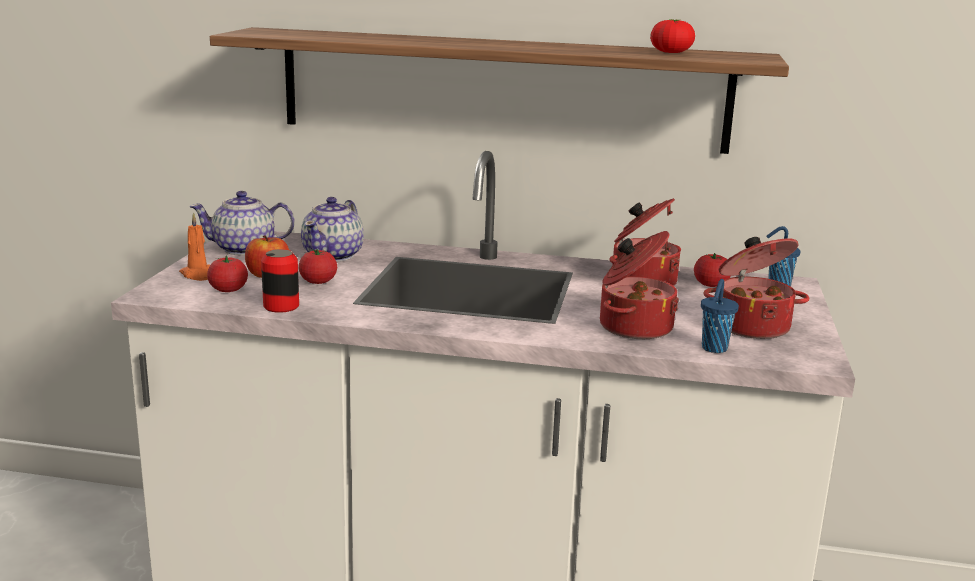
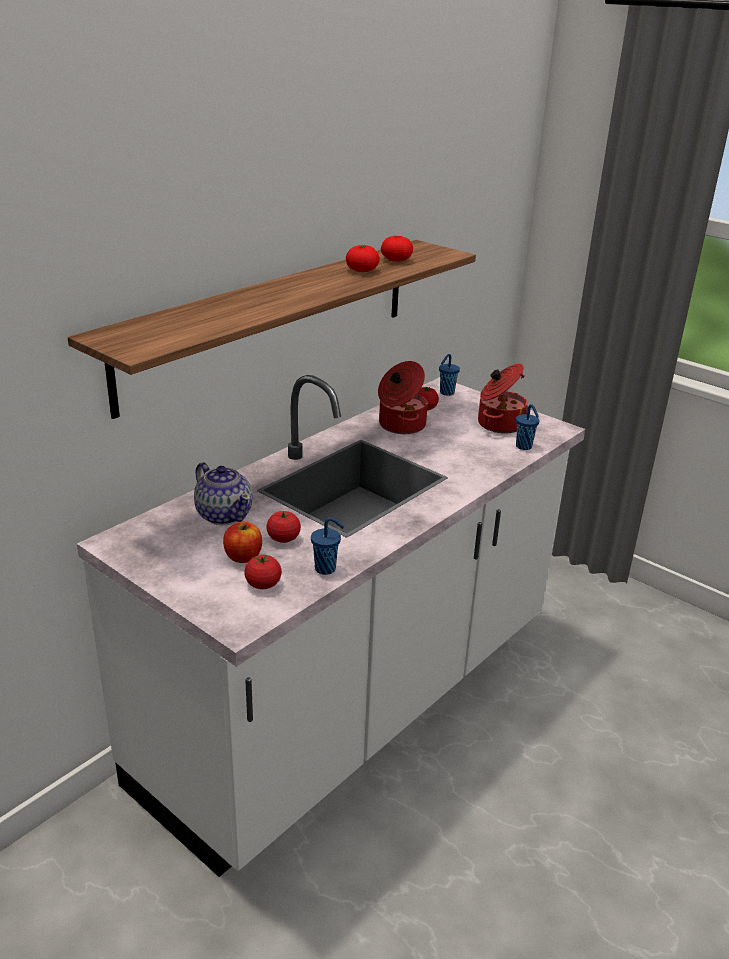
camera: 60 degrees left, 10 degrees up
(198, 275) = (207, 591): orange candle -> none
(245, 249) = (158, 551): teapot -> none
(281, 306) = (326, 569): can -> blue cup
(600, 49) = (362, 270): none -> tomato
(633, 326) = (474, 456): cooking pot -> none

